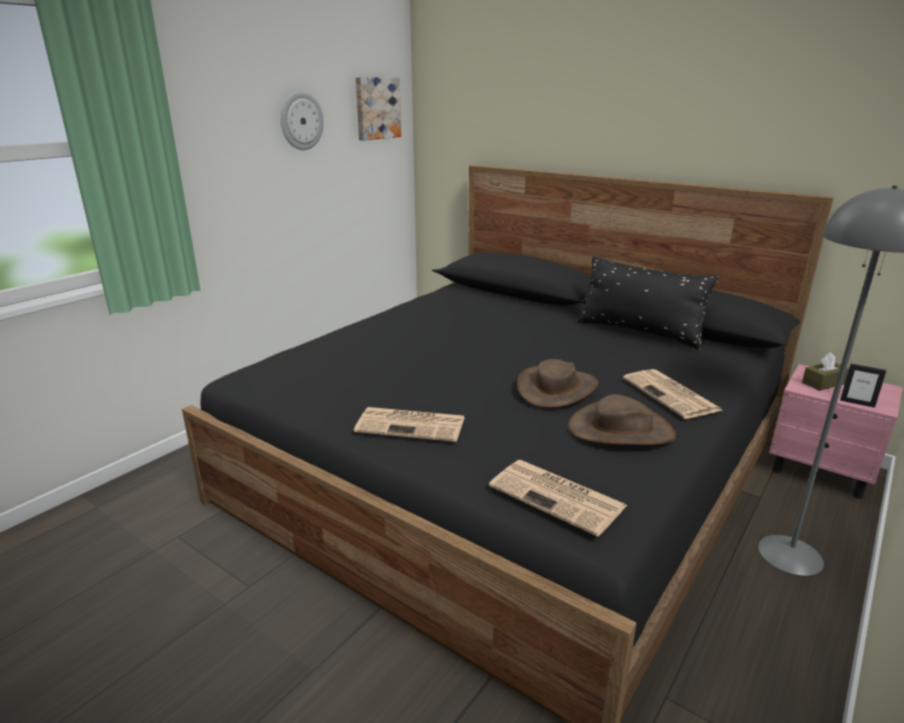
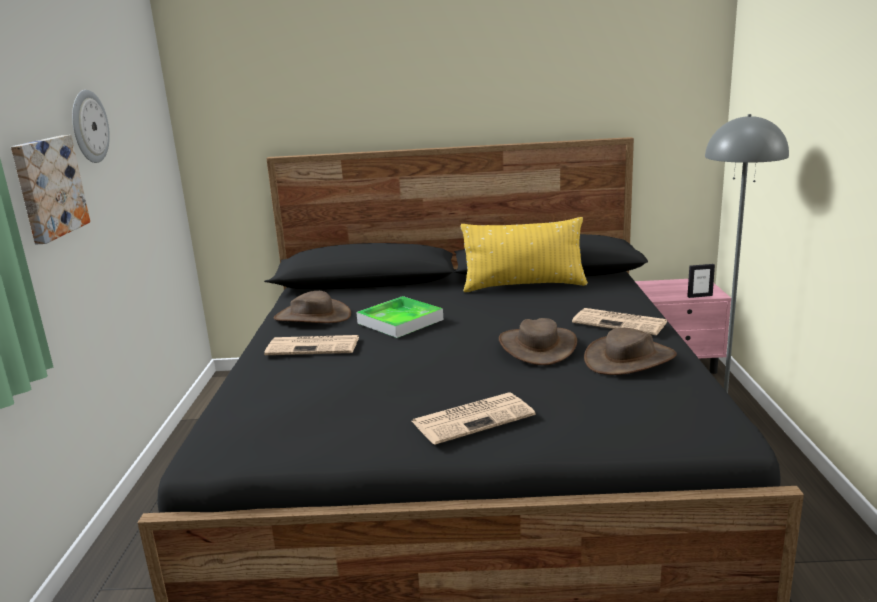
camera: 35 degrees left, 5 degrees down
(376, 108) = (144, 105): picture -> picture (48, 187)
(436, 307) = (312, 316): none -> brown hat
(485, 330) = (400, 321): none -> tray
(558, 497) = (670, 420): newspaper -> newspaper (314, 346)
(639, 332) = (524, 286): black pillow -> yellow pillow
(823, 383) = (664, 289): brown tissue box -> none

